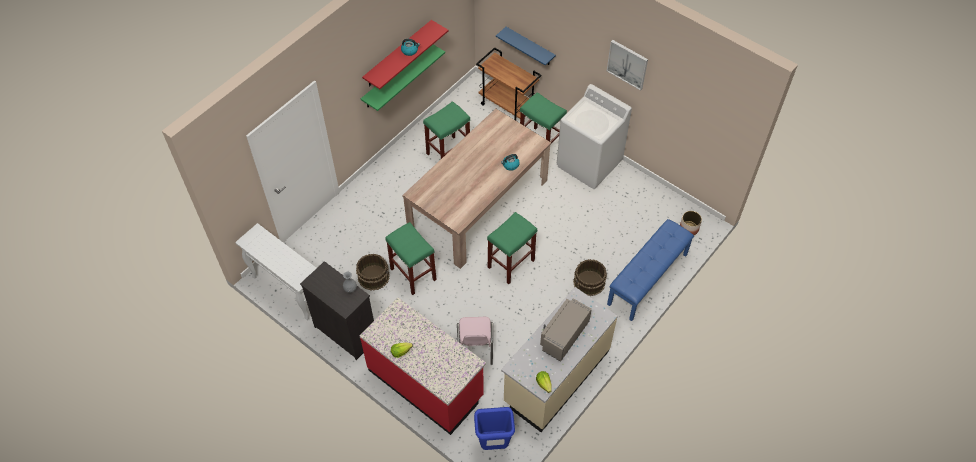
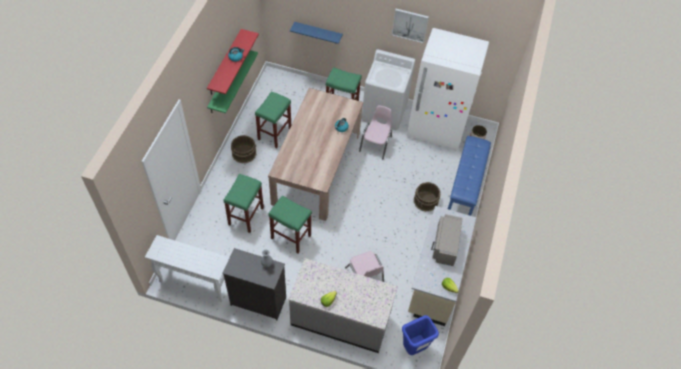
camera: 25 degrees left, 0 degrees up
(373, 276) = (260, 249): brown bucket -> brown bucket (244, 153)
(426, 383) = (340, 319): red counter -> grey counter
(508, 107) = (304, 86): brown cart -> none
(511, 264) = (362, 205): green stool -> green stool (246, 216)
(561, 198) = (376, 144): none -> pink chair
(644, 201) = (436, 129): none -> white fridge

